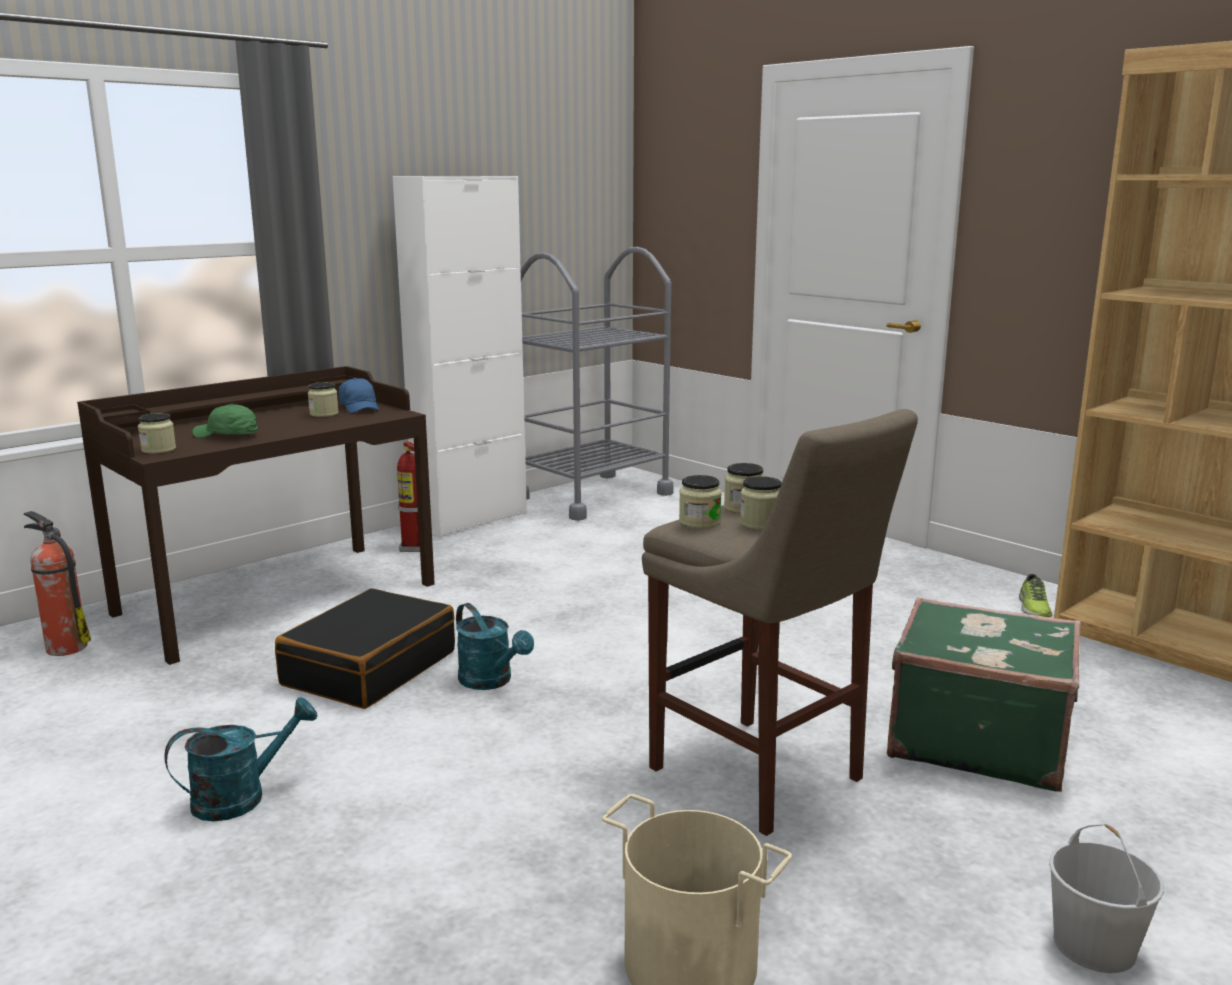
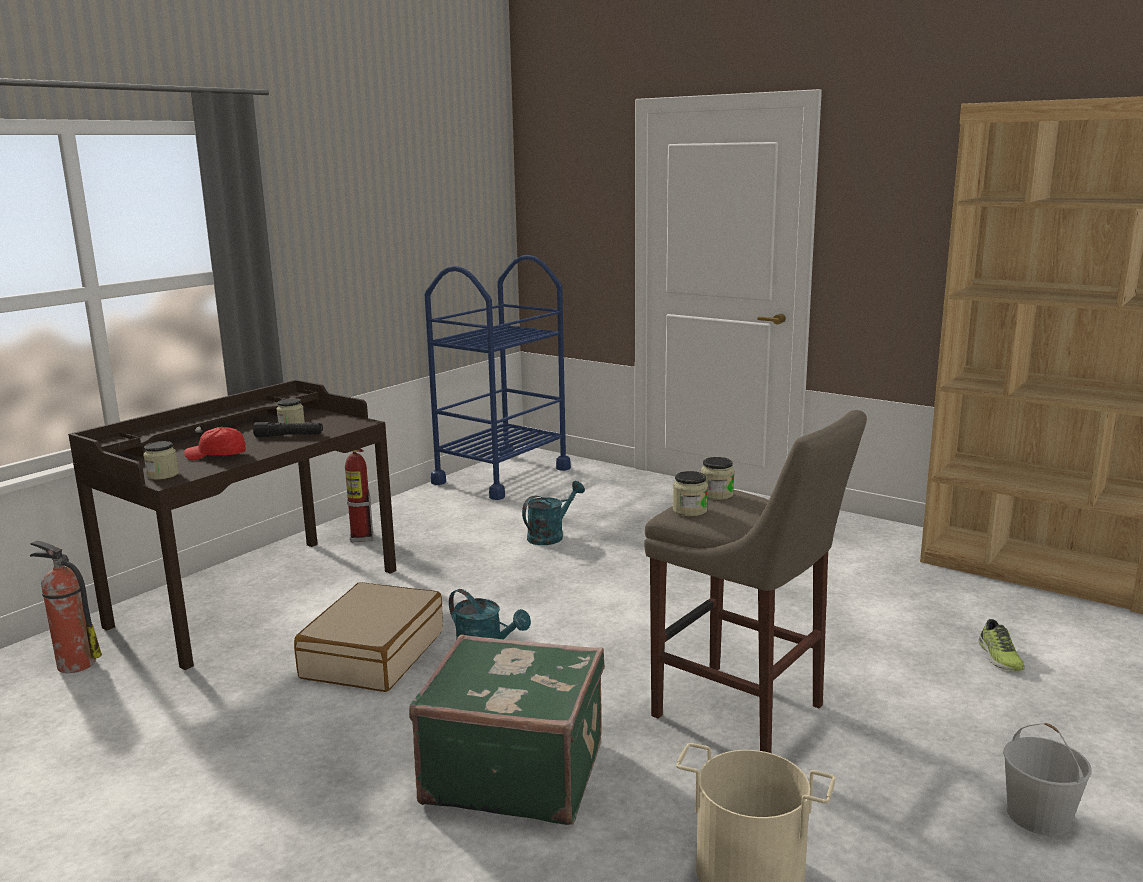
camera: 10 degrees left, 0 degrees up
(227, 436) = (217, 456): green cap -> red cap
(241, 797) = (313, 784): turquoise watering can -> turquoise watering can (550, 536)
(314, 422) = (289, 436): none -> black flashlight
(360, 408) = (320, 418): blue cap -> none
(369, 668) = (373, 654): black suitcase -> beige suitcase
(470, 519) = (401, 506): white cabinet -> none
(593, 496) = (501, 476): grey cart -> blue cart
(760, 524) = (738, 507): jar -> none
(977, 739) = (897, 662): green suitcase -> green suitcase (514, 771)
(1033, 608) = (899, 546): shoe -> shoe (999, 657)

